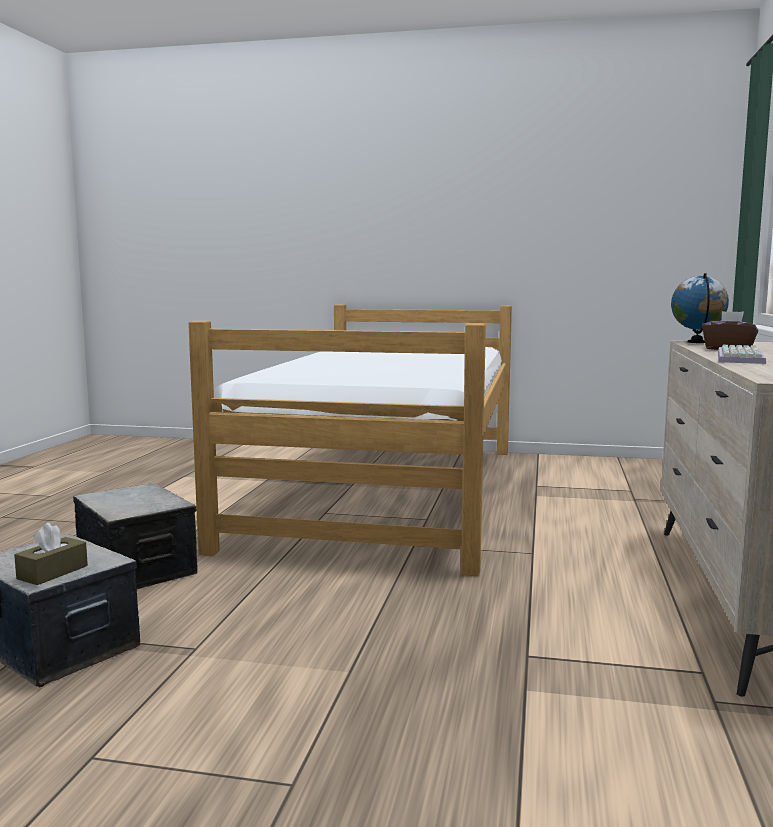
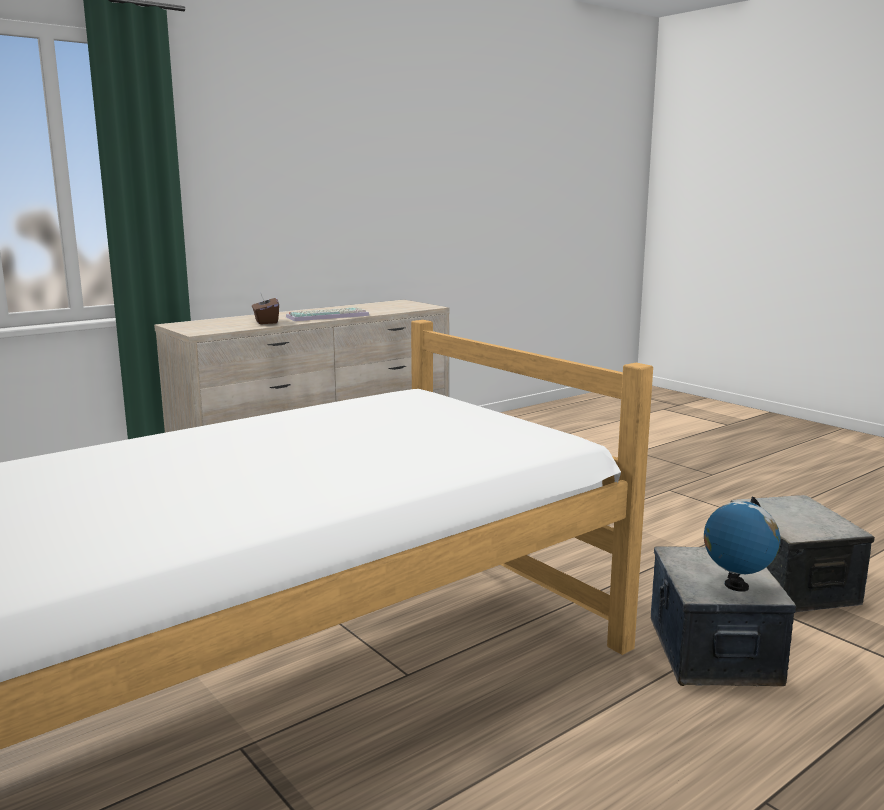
camera: 140 degrees left, 5 degrees up
(52, 572) = (793, 504): brown tissue box -> none
(697, 342) = (206, 330): globe -> globe (736, 586)

